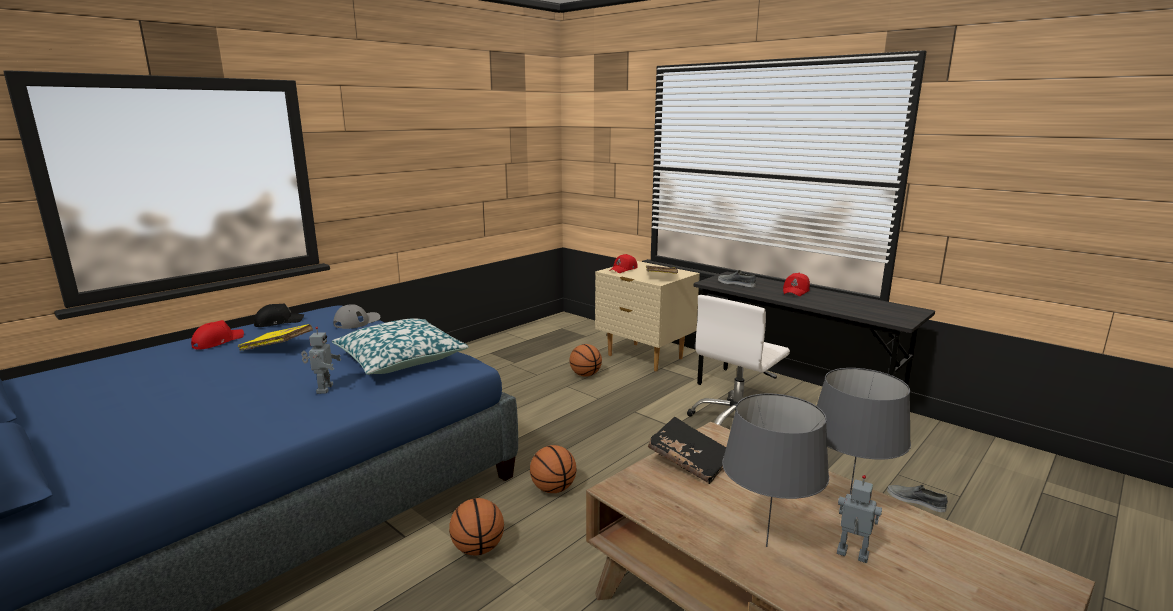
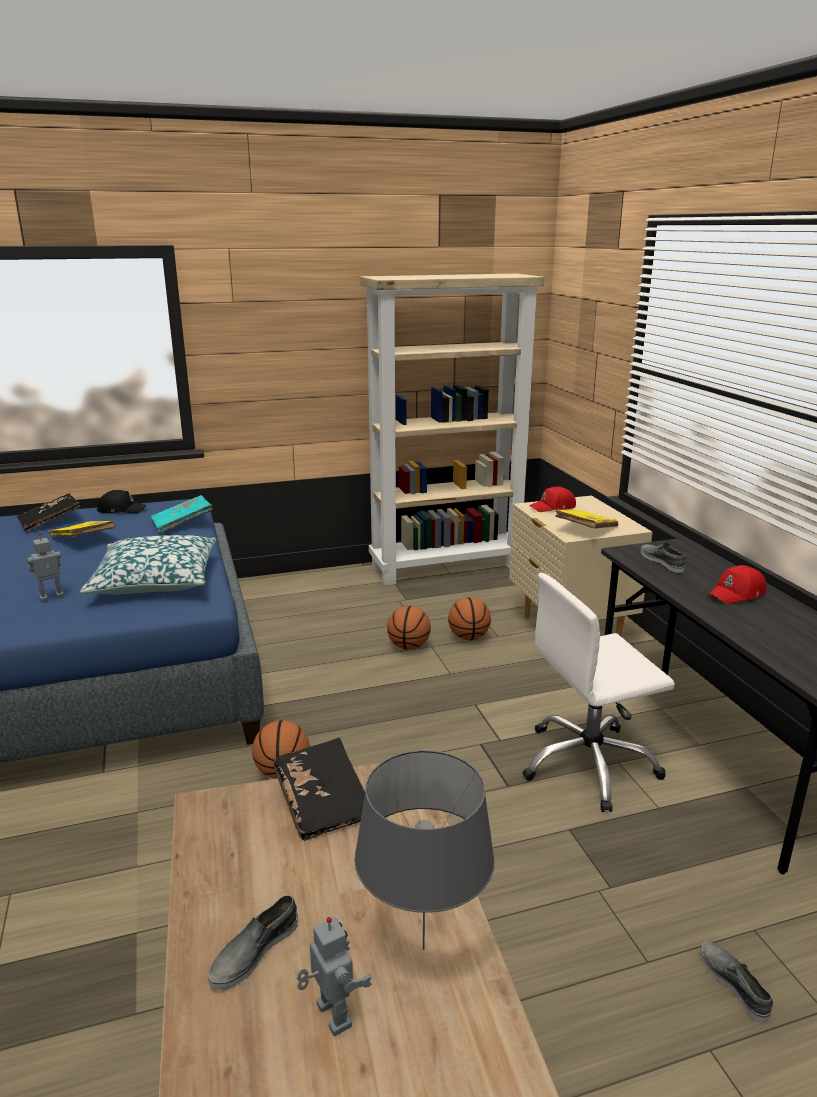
camera: 30 degrees right, 5 degrees up
(217, 342) = (50, 522): red cap -> black book
(323, 389) = (52, 598): toy robot -> toy robot turned 150 degrees counterclockwise
(357, 321) = (182, 523): grey cap -> turquoise book
(478, 549) = (146, 812): basketball -> basketball (409, 647)
(520, 336) = (446, 566): none -> beige bookcase
(766, 546) = (254, 951): grey table lamp -> grey shoe

